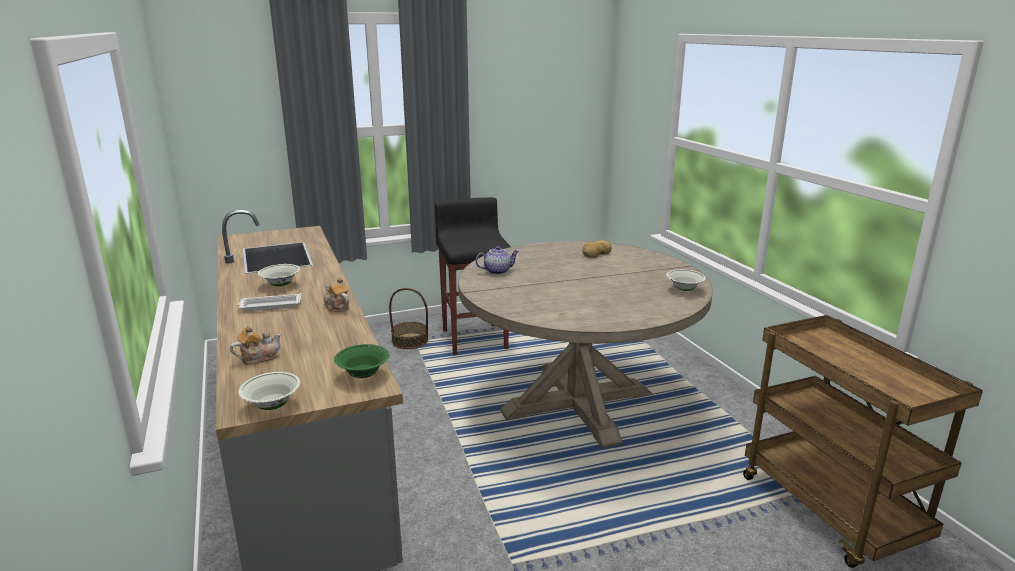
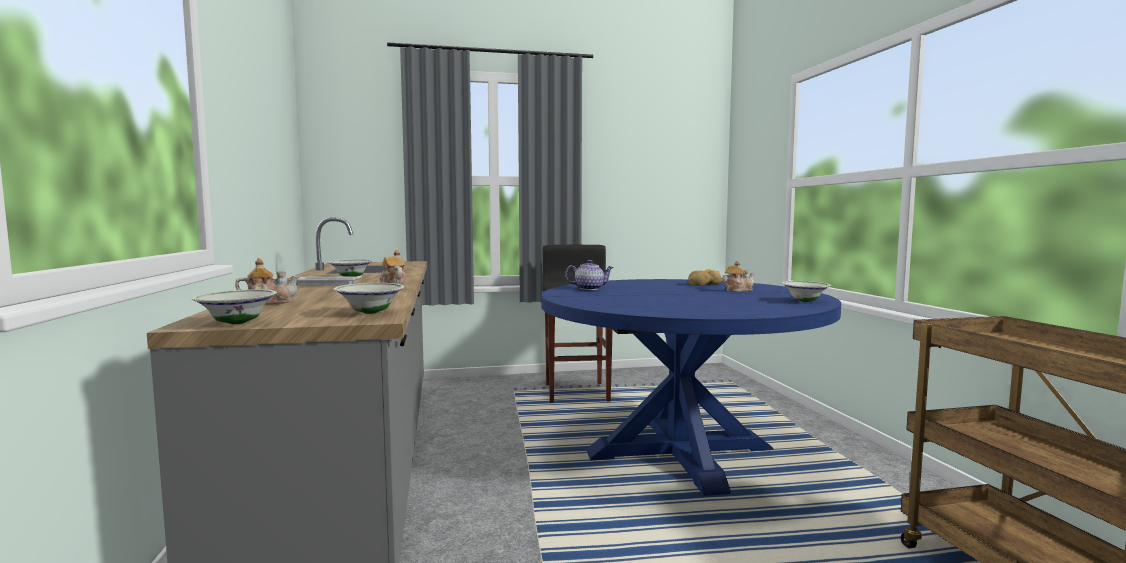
camera: 10 degrees right, 15 degrees down
(363, 375) = (370, 313): green bowl -> white bowl
(410, 340) = (509, 390): basket -> none
(577, 402) = (679, 451): beige dining table -> blue dining table
(627, 267) = (737, 290): none -> teapot

